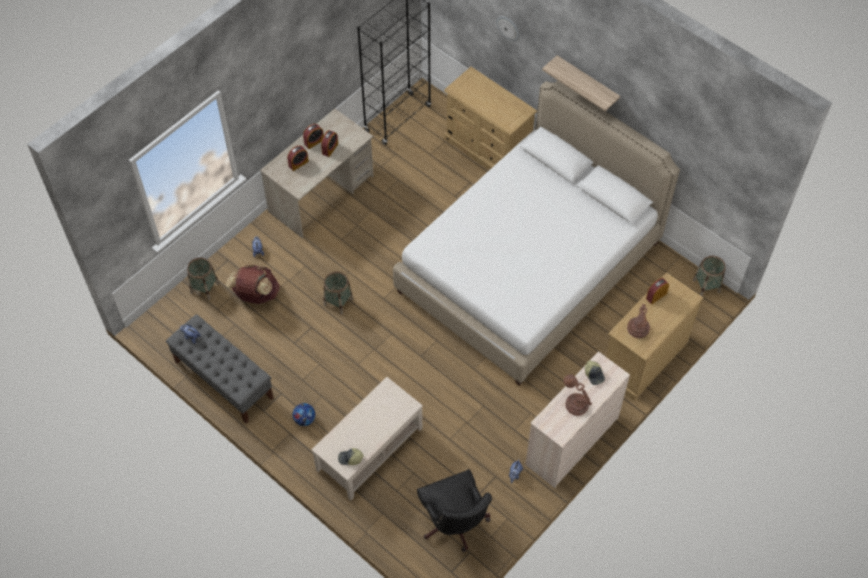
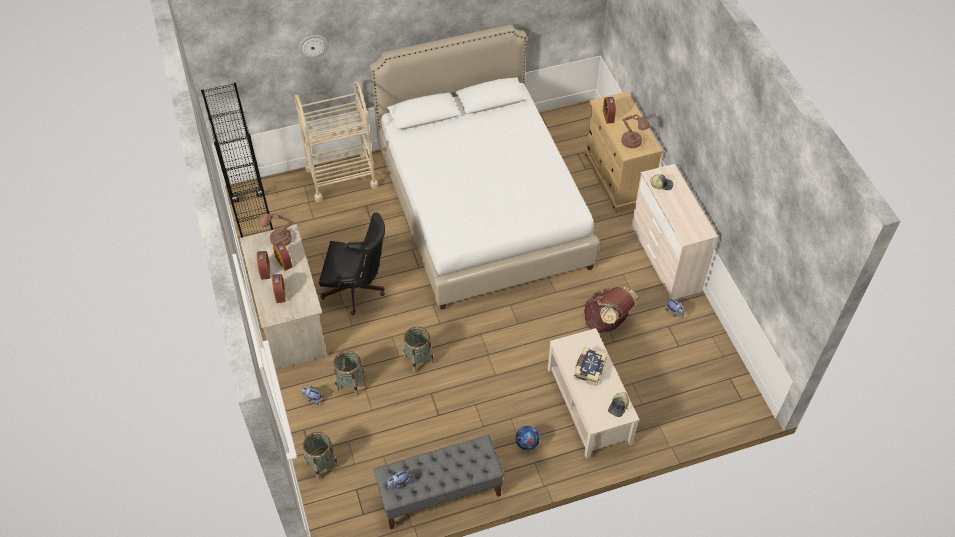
camera: 60 degrees left, 5 degrees down
(256, 295) = (362, 423): brown backpack -> brown backpack (607, 321)
(375, 419) = (589, 369): none -> book
(454, 524) = (698, 376): black office chair -> black office chair (357, 290)
(487, 149) = (341, 177): beige dresser -> beige cart
(575, 404) = (681, 209): brown table lamp -> brown table lamp (279, 239)
(587, 83) = (412, 29): shelf -> none
(706, 286) = (577, 111): basket -> basket (350, 383)

